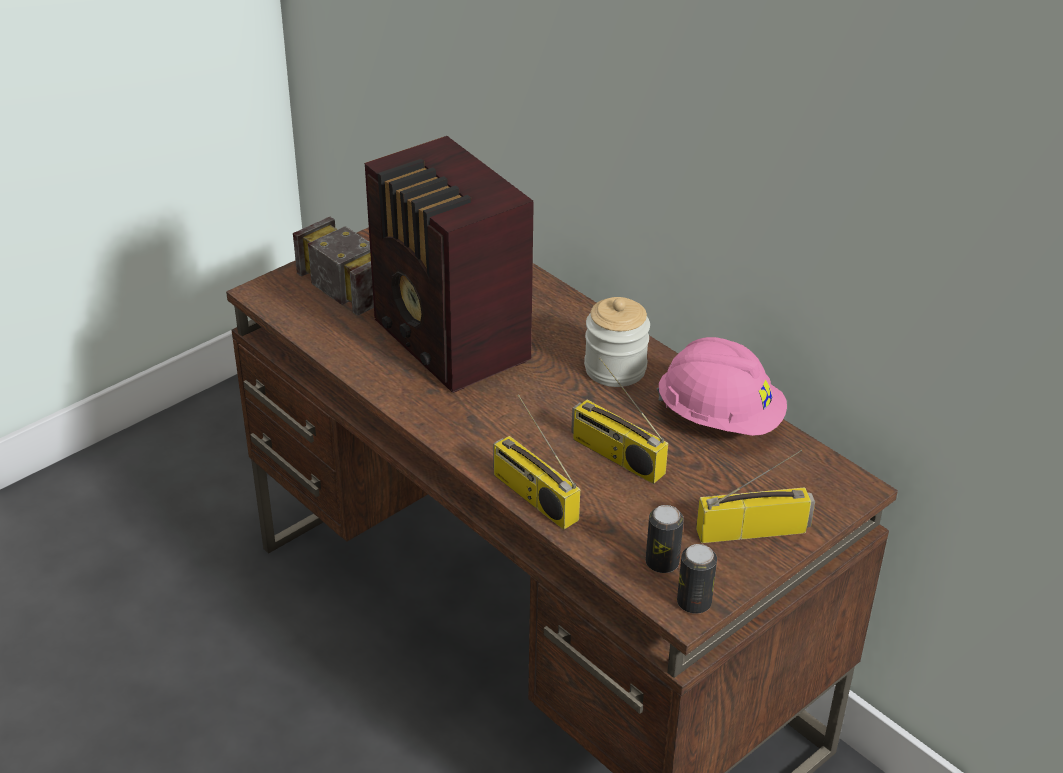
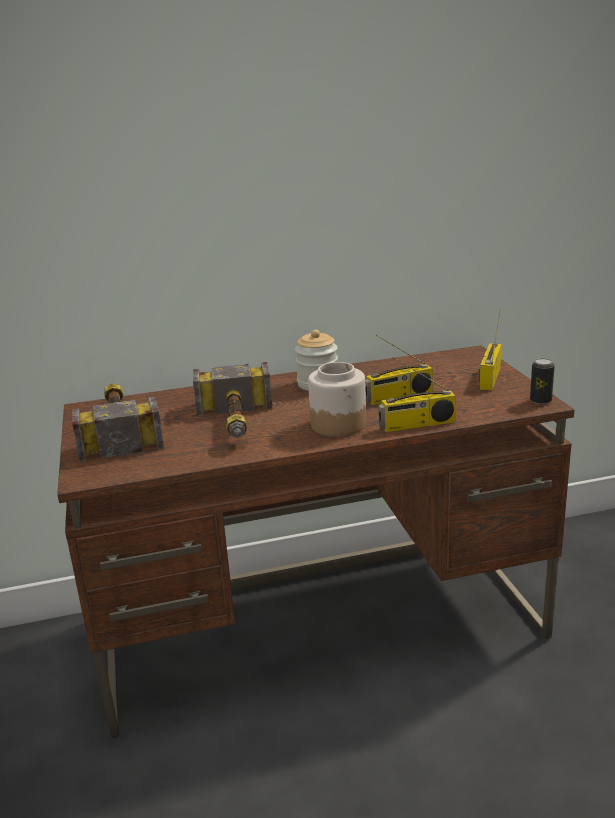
camera: 60 degrees left, 15 degrees down
(450, 344) = (236, 423): radio -> hammer
(494, 427) = (339, 424): none -> jar
(662, 563) = (502, 402): can -> none
(719, 418) = (389, 368): pink hard hat -> none

